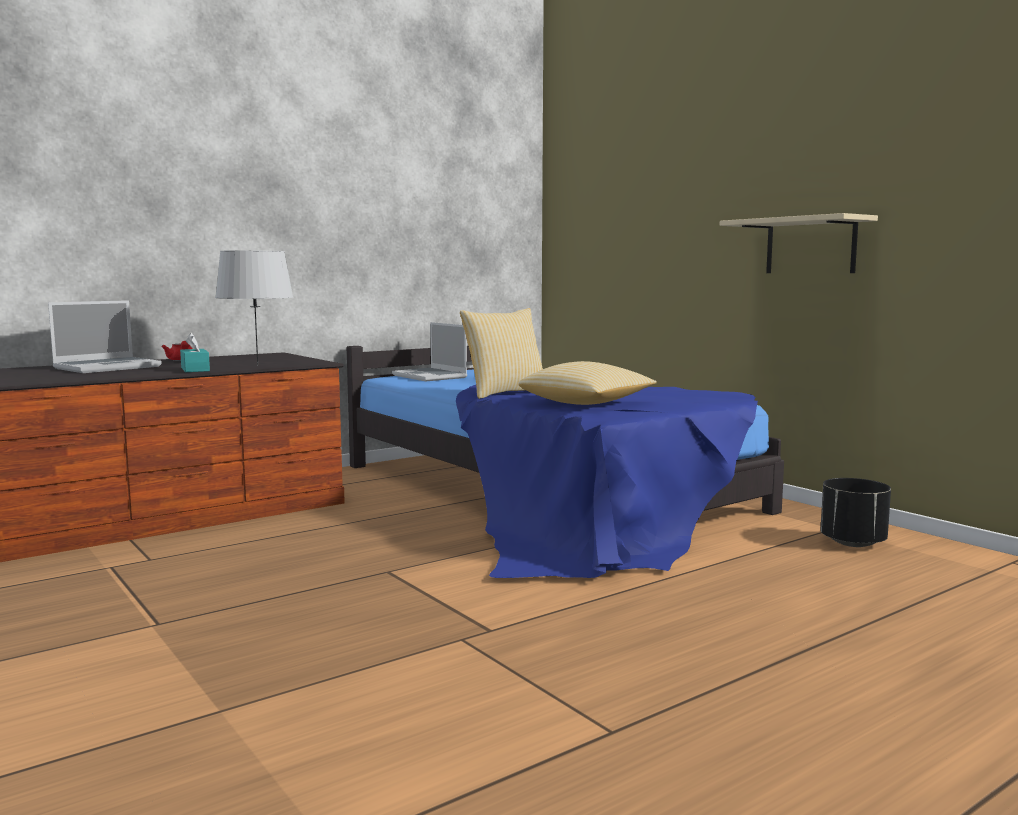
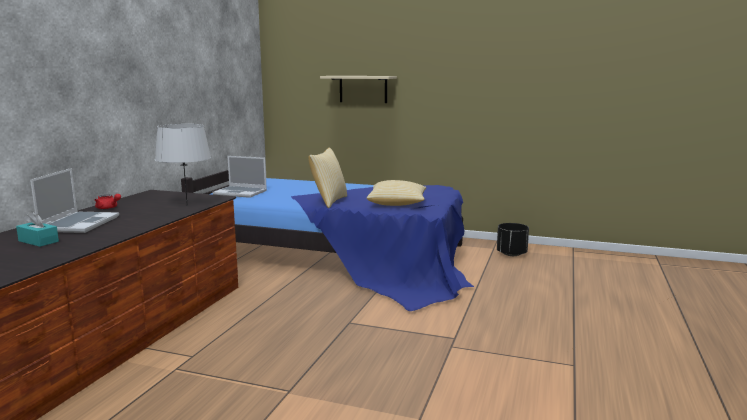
camera: 35 degrees left, 5 degrees up
(195, 369) = (158, 216): turquoise tissue box -> turquoise tissue box (38, 241)
(810, 246) = (462, 105): beige shelf -> beige shelf (363, 89)

